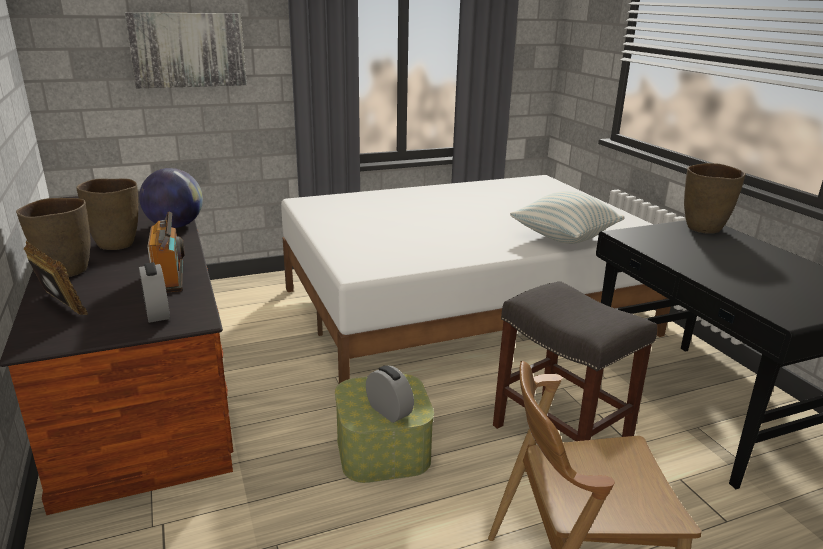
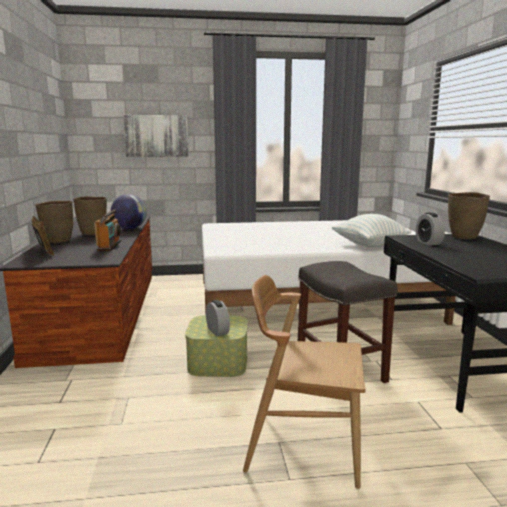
camera: 15 degrees right, 10 degrees down
(157, 313) = (90, 257): alarm clock -> alarm clock (428, 242)

